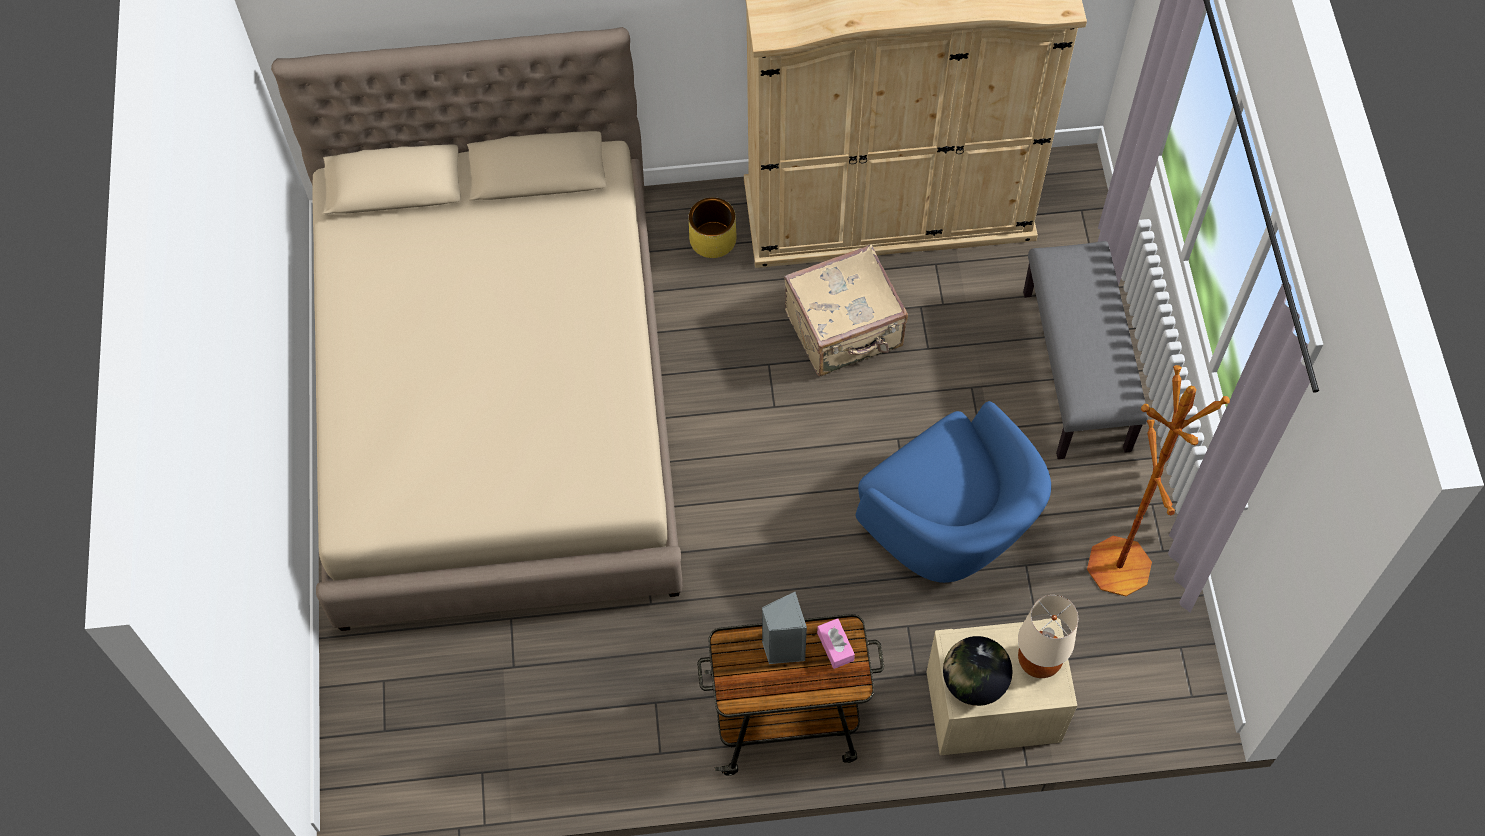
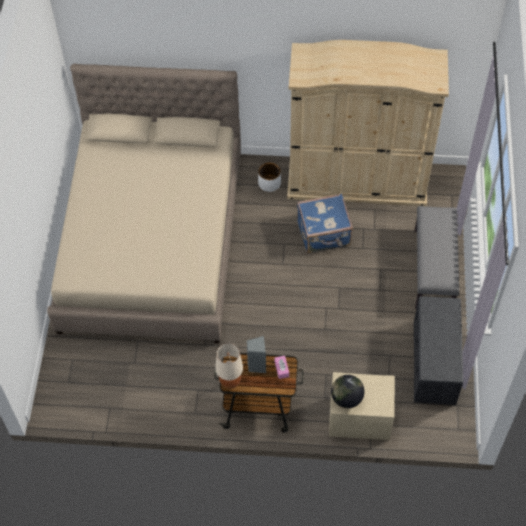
camera: 10 degrees right, 5 degrees down
(712, 239) = (269, 183): yellow planter -> white planter
(845, 331) = (324, 234): beige suitcase -> blue suitcase
(949, 528) = (355, 333): blue armchair -> none
(1039, 661) = (380, 394): beige table lamp -> beige table lamp (230, 381)
(1119, 566) = (435, 363): orange clothes rack -> grey bench

